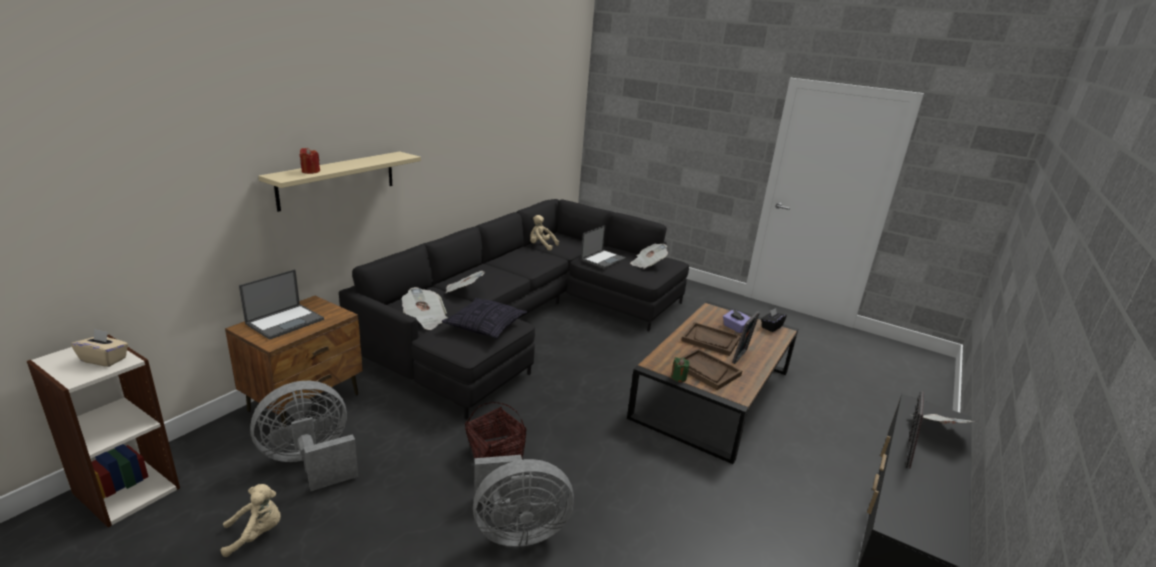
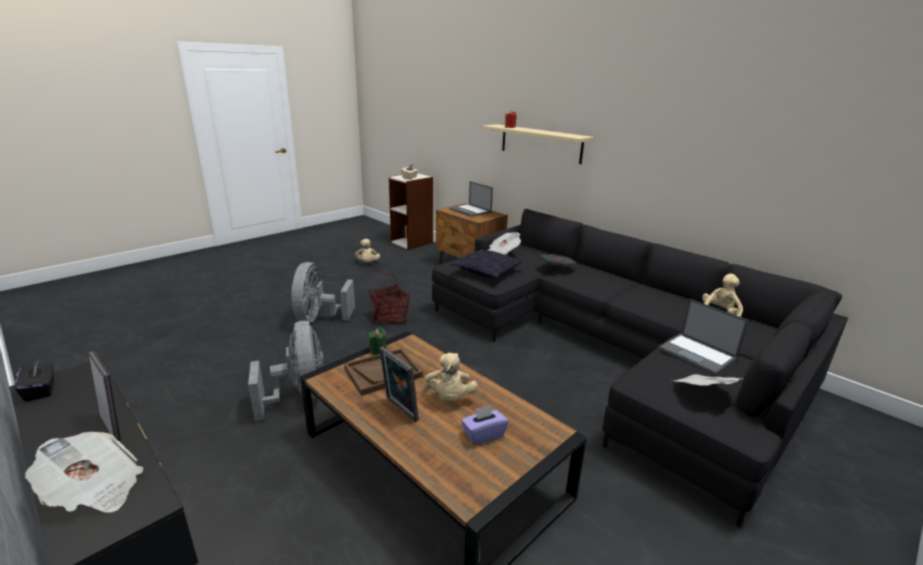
camera: 105 degrees right, 0 degrees up
(310, 462) = (412, 270): grey fan -> grey fan (299, 395)
(711, 340) = (450, 397): brown tray -> beige plush toy
(771, 327) = (483, 486): black tissue box -> black tissue box (41, 390)

